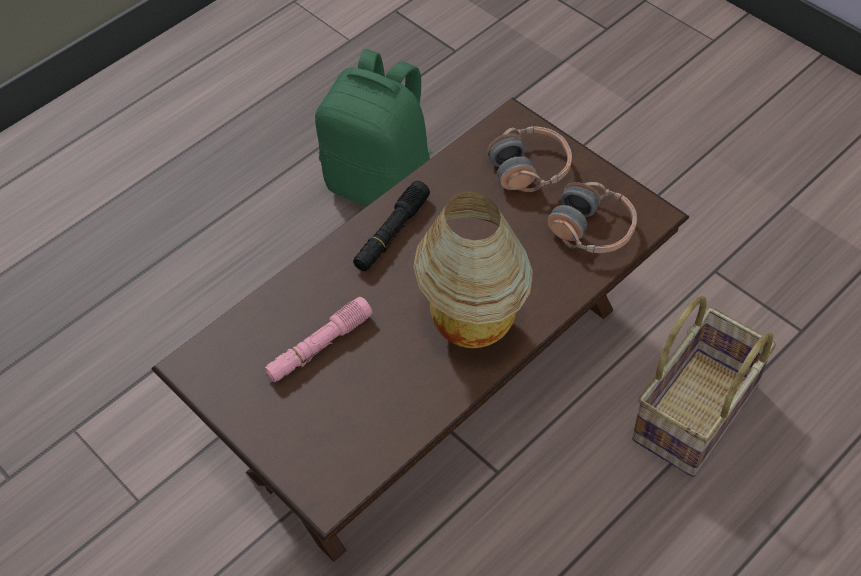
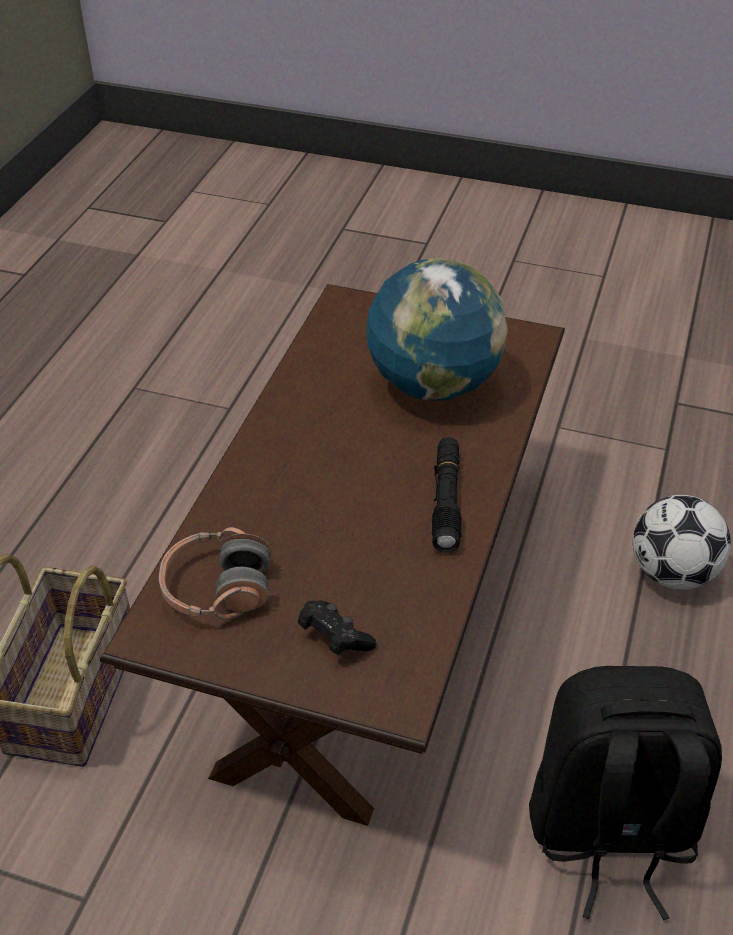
camera: 150 degrees right, 10 degrees down
(188, 318) = (672, 573): none -> football
(319, 346) = (433, 384): pink flashlight -> globe
(382, 185) = (609, 833): green backpack -> black backpack
(472, 326) = (300, 447): table lamp -> none
(530, 169) = (334, 638): headphones -> black game controller

